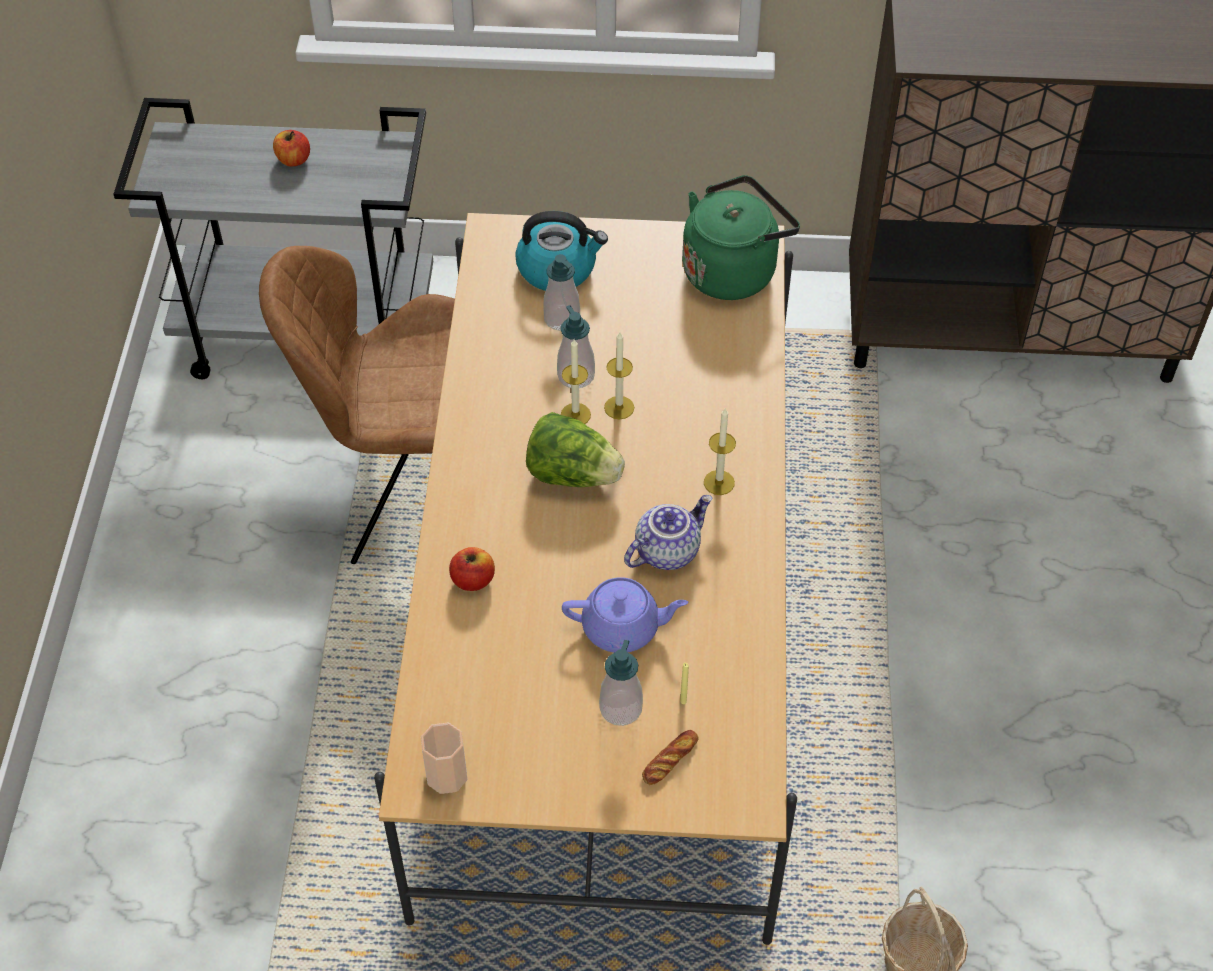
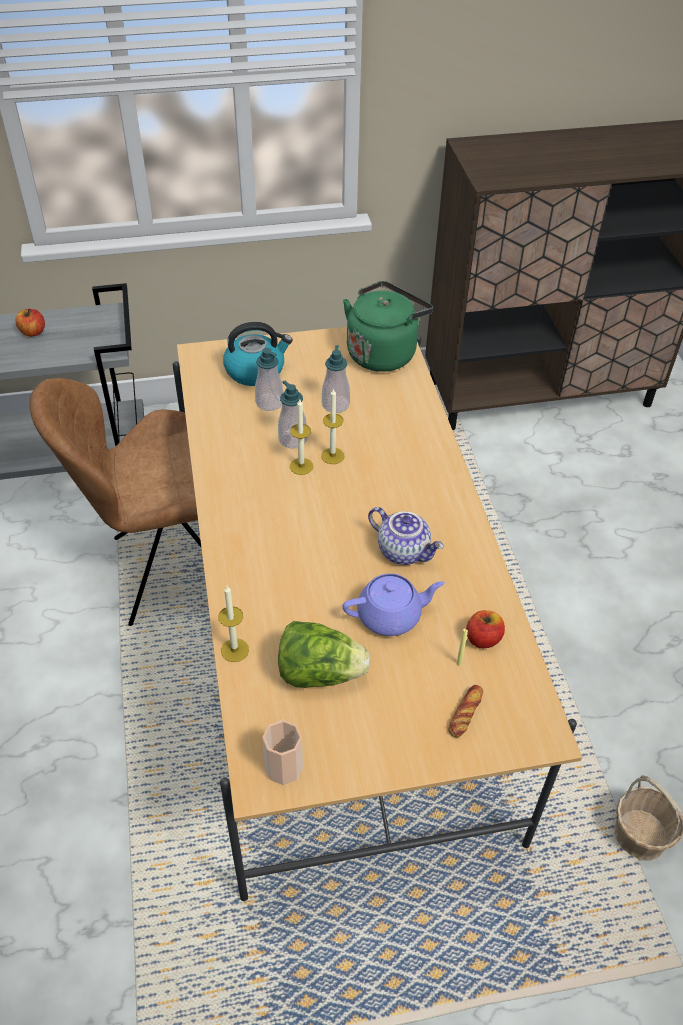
camera: 15 degrees left, 5 degrees down
(473, 580) = (258, 602): apple -> apple (483, 638)
(573, 474) = (313, 509): lettuce -> lettuce (320, 672)
(620, 708) = (411, 680): soap dispenser -> soap dispenser (335, 405)
(666, 550) = (404, 551): teapot -> teapot turned 90 degrees clockwise
(719, 482) = (426, 495): candle -> candle (234, 650)

